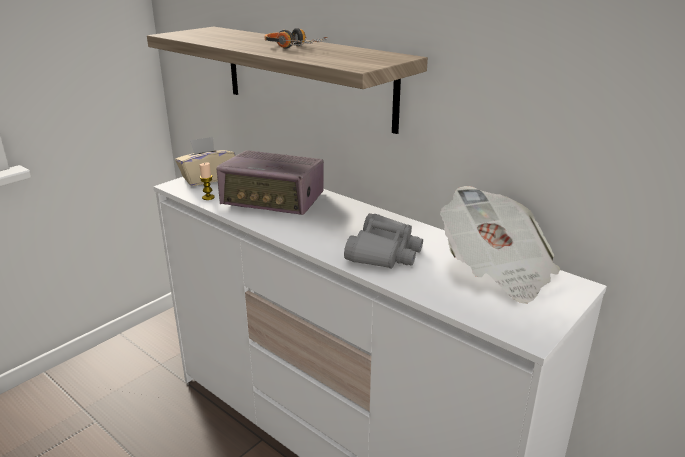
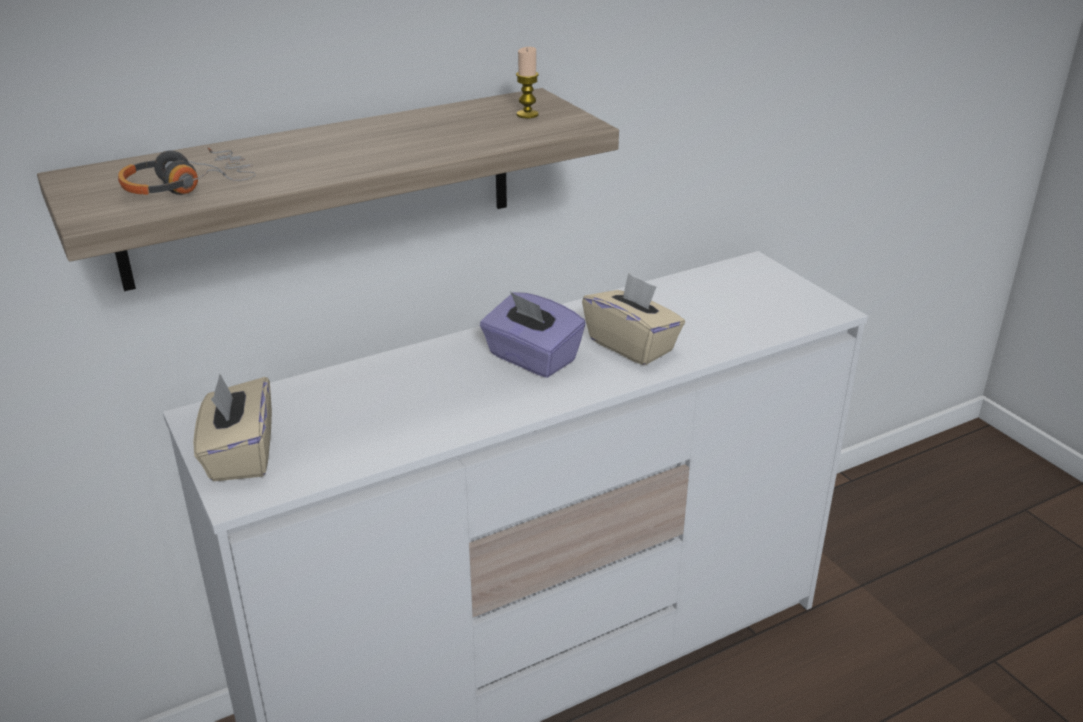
camera: 70 degrees left, 5 degrees up
(208, 197) = (335, 462): candle -> candle (527, 114)
(274, 200) = (405, 398): radio -> none
(294, 47) = (393, 139): headphones -> headphones (188, 186)
(340, 224) = (531, 358): none -> purple tissue box
(384, 252) = (632, 345): grey binoculars -> beige tissue box
(496, 270) = (707, 292): newspaper -> none

